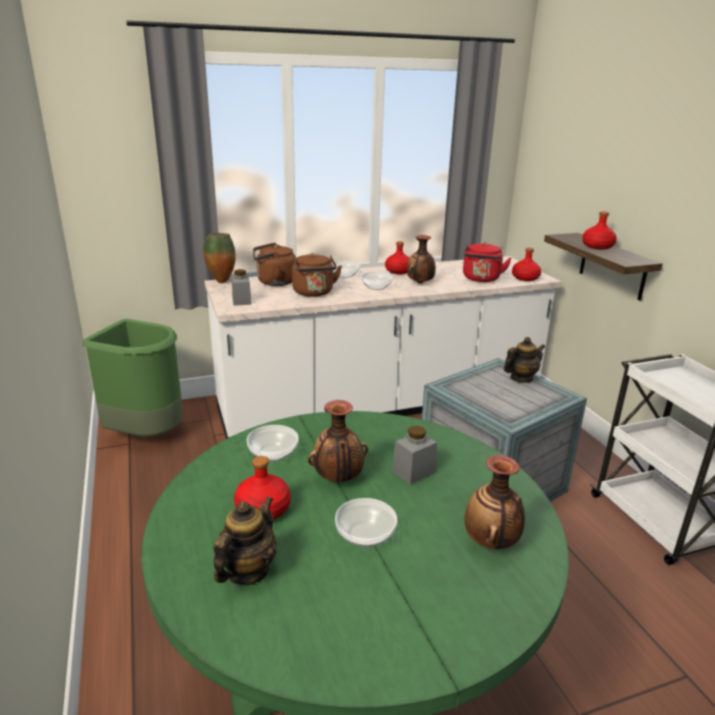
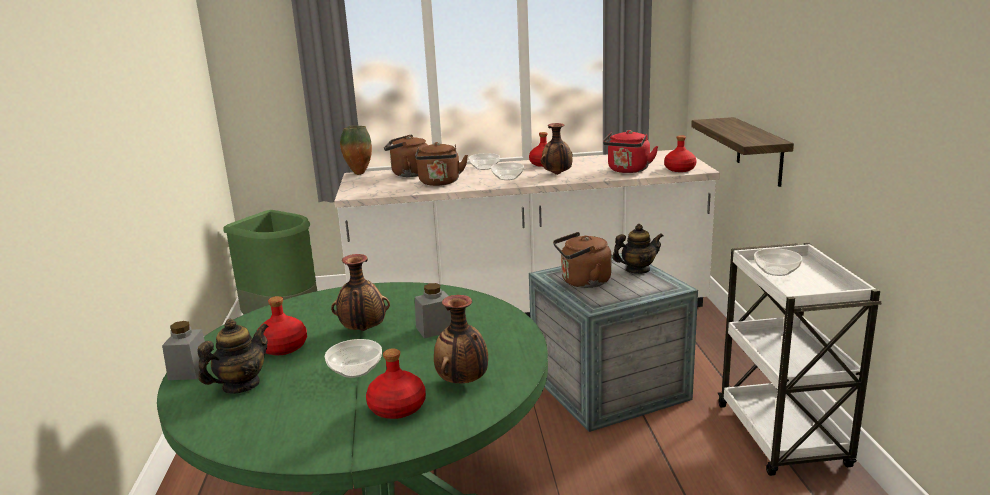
camera: 15 degrees right, 5 degrees down
(241, 301) = (365, 189): grey jar -> grey jar (189, 370)
(273, 453) = (320, 310): bowl -> bowl (776, 271)
(481, 394) = (582, 282): none -> brown kettle
(597, 246) = (737, 129): red bottle -> red bottle (397, 407)

